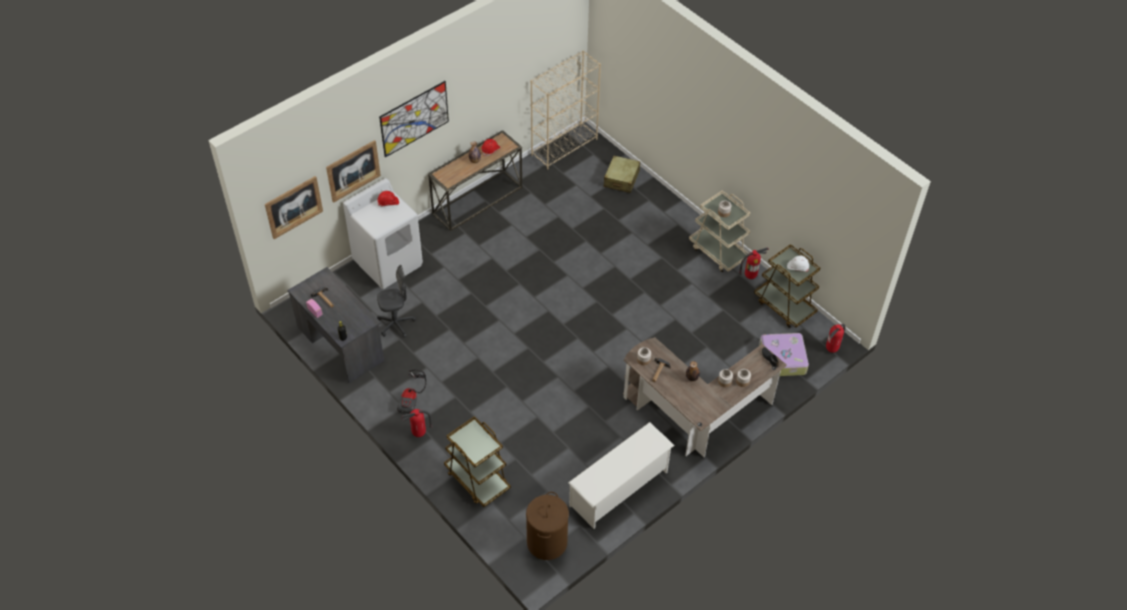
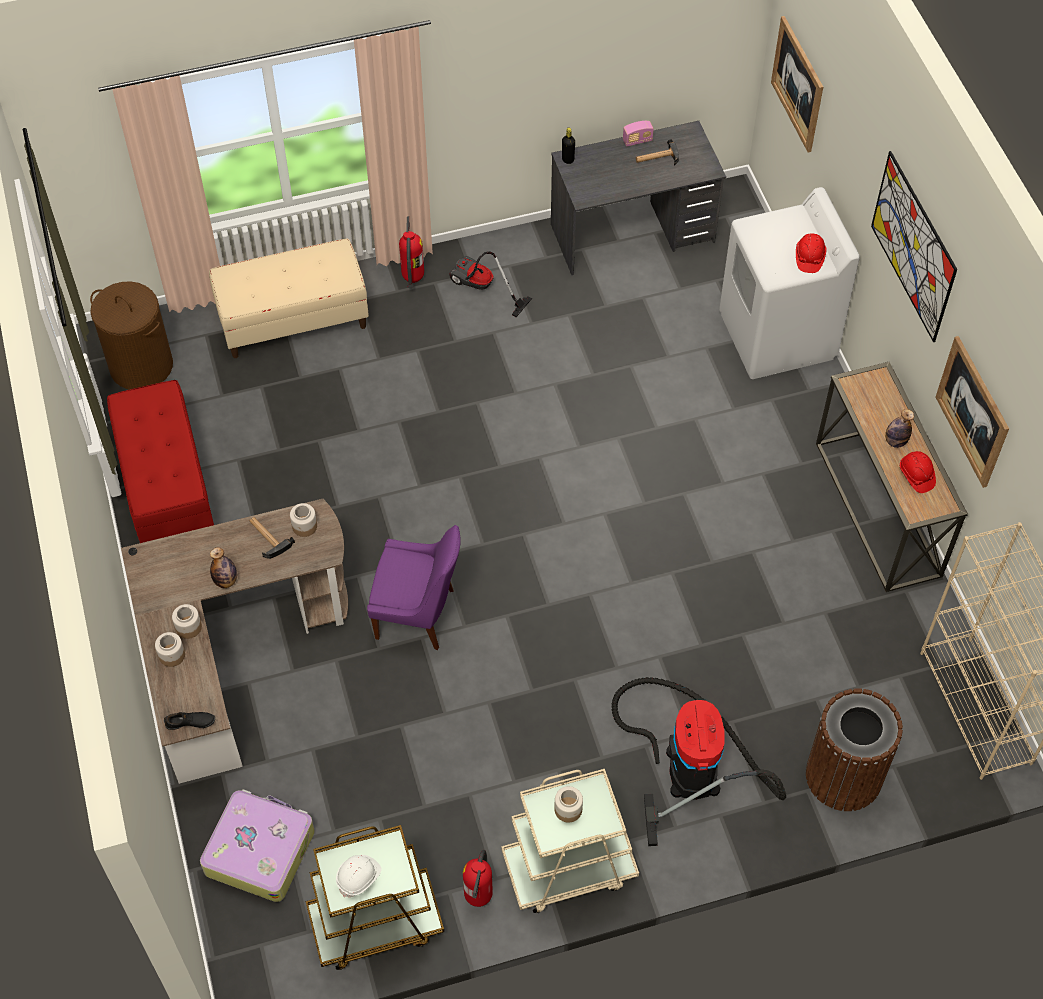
camera: 115 degrees right, 5 degrees up
(353, 170) = (847, 169): picture -> picture (972, 411)
(396, 324) = (637, 310): grey office chair -> none
(477, 479) = (293, 320): brown cart -> beige bench
(619, 489) = (166, 486): white shoe rack -> red bench
(621, 179) = (843, 776): beige suitcase -> brown trash can
(631, 348) = (418, 614): none -> purple chair
(646, 228) = (690, 764): none -> vacuum cleaner
(831, 350) = (230, 955): fire extinguisher -> none

